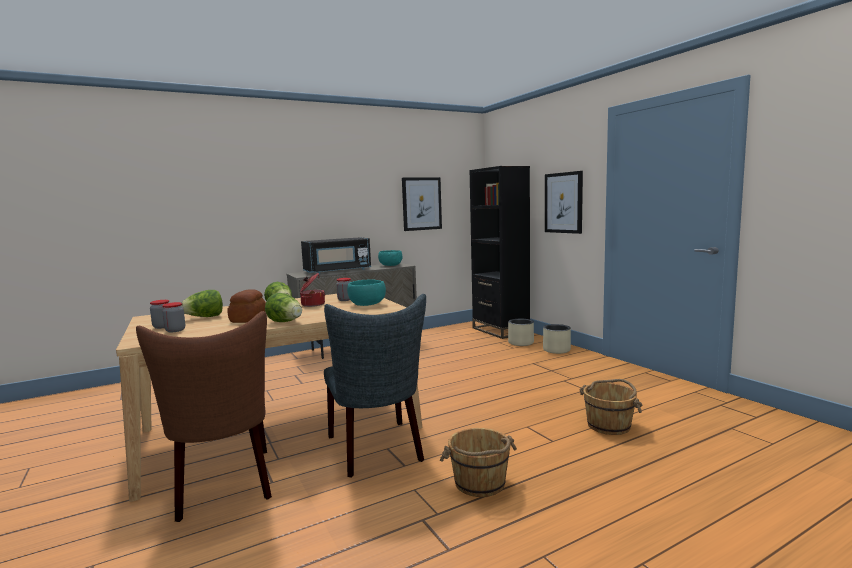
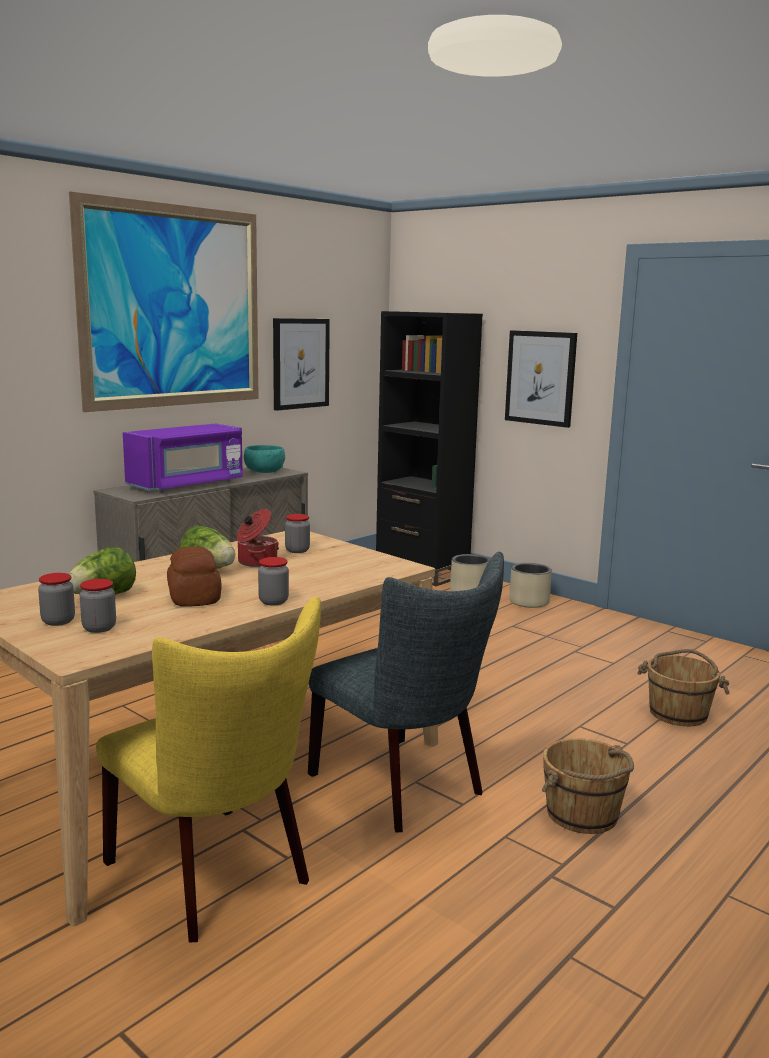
camera: 20 degrees left, 5 degrees up
(224, 486) = (216, 876): brown chair -> yellow chair
(286, 322) = (273, 601): lettuce -> jar
(336, 172) = (174, 307): none -> picture
(338, 271) = (187, 485): black microwave -> purple microwave
(367, 304) = (352, 560): turquoise bowl -> none

